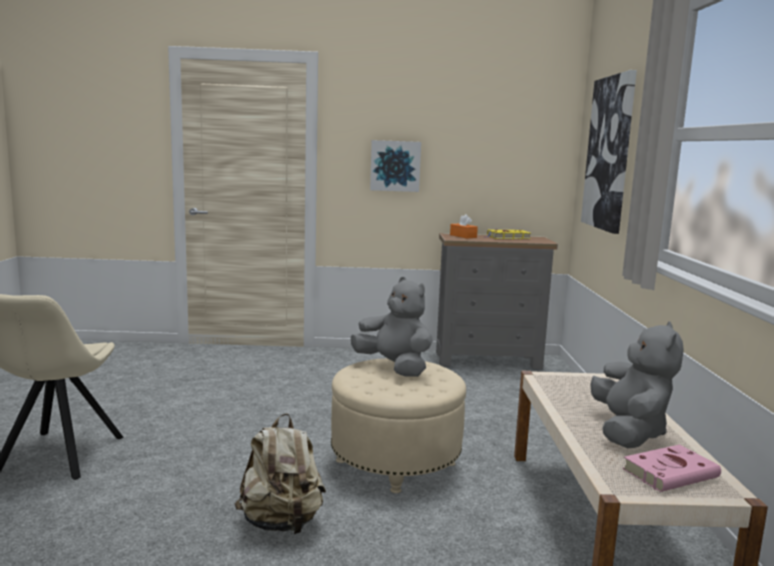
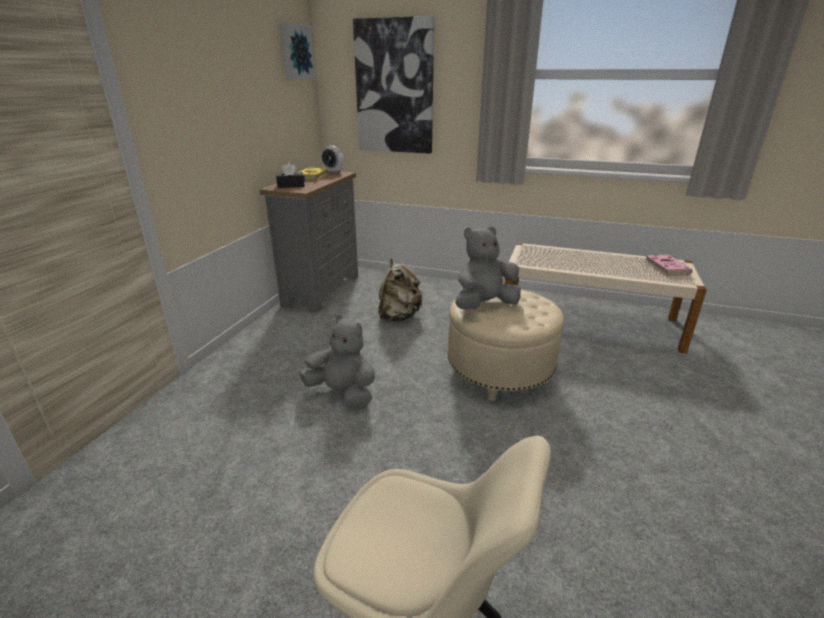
camera: 70 degrees left, 15 degrees up
(282, 523) = (595, 445): beige backpack -> beige backpack (399, 316)
(395, 166) = (210, 120): picture -> picture (296, 52)
(463, 236) = (291, 186): orange tissue box -> black tissue box
(543, 239) = (333, 172): none -> alarm clock
(629, 432) = (614, 263): grey plush toy -> grey plush toy (342, 393)

